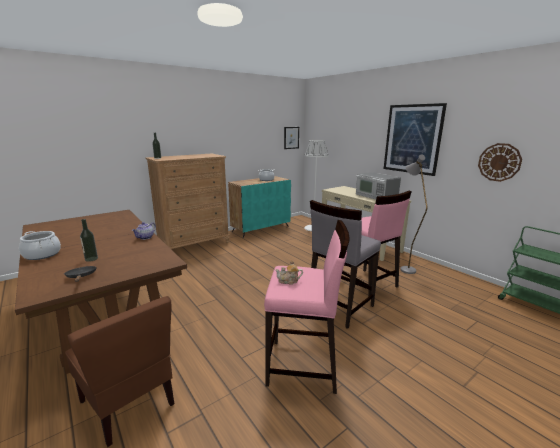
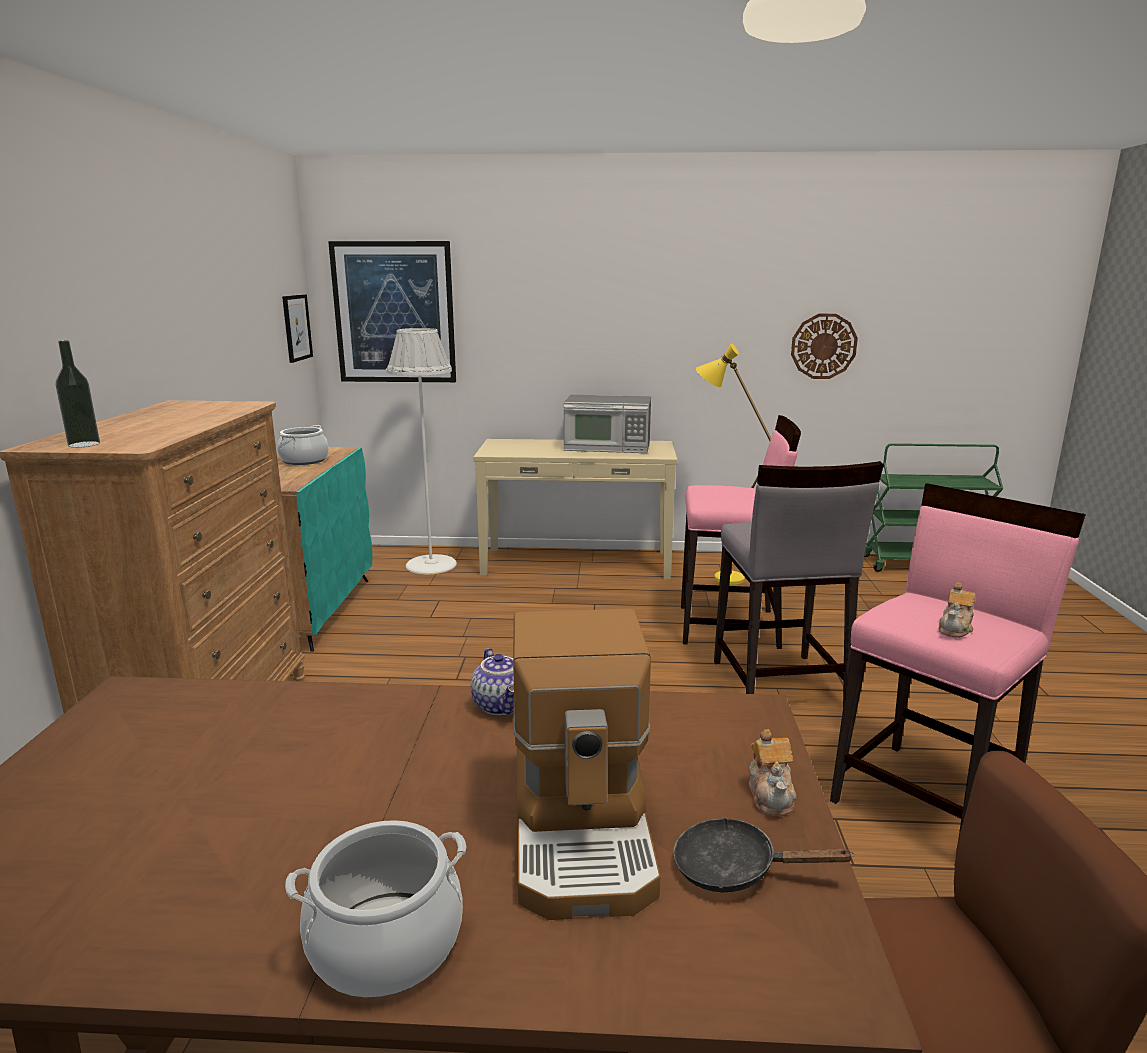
camera: 50 degrees left, 0 degrees up
(91, 259) = (584, 829): bottle -> coffee machine
(121, 273) = (771, 794): none -> teapot
(405, 268) = (718, 577): grey floor lamp -> yellow floor lamp
(412, 139) = (656, 314): picture -> picture (394, 313)

